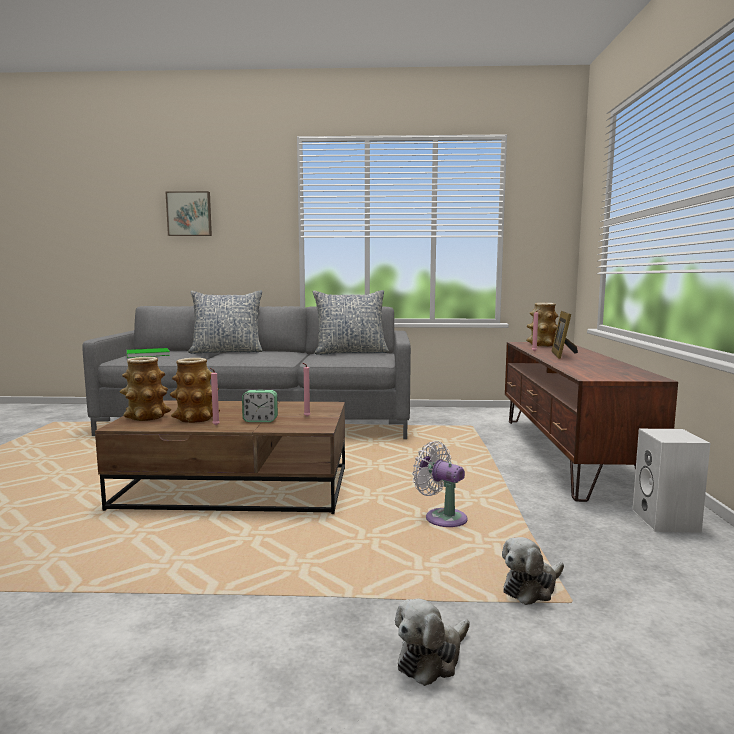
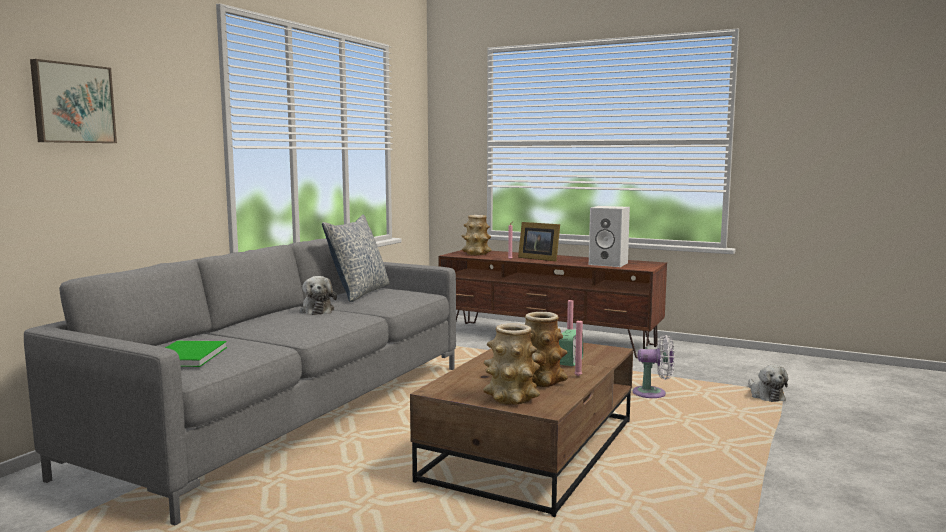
camera: 65 degrees left, 0 degrees up
(227, 352) = (242, 326): pillow -> none
(432, 658) = (841, 430): plush toy -> plush toy (317, 310)
(442, 517) = (653, 393): white fan -> white fan turned 150 degrees counterclockwise
(667, 521) = (686, 351): white speaker -> white speaker (609, 264)

